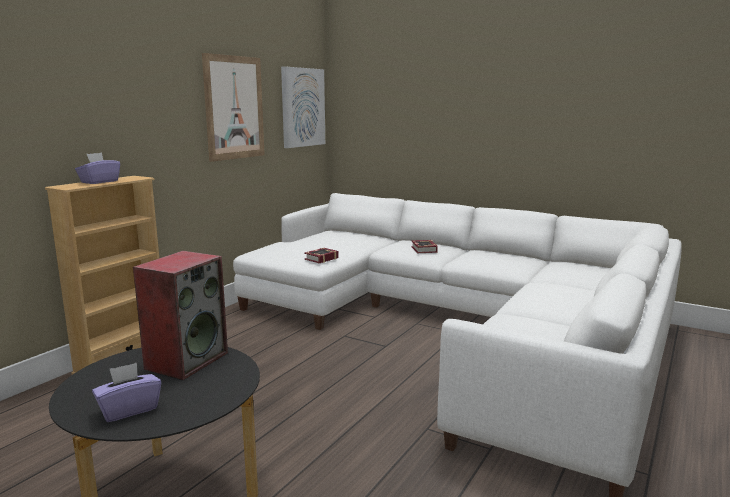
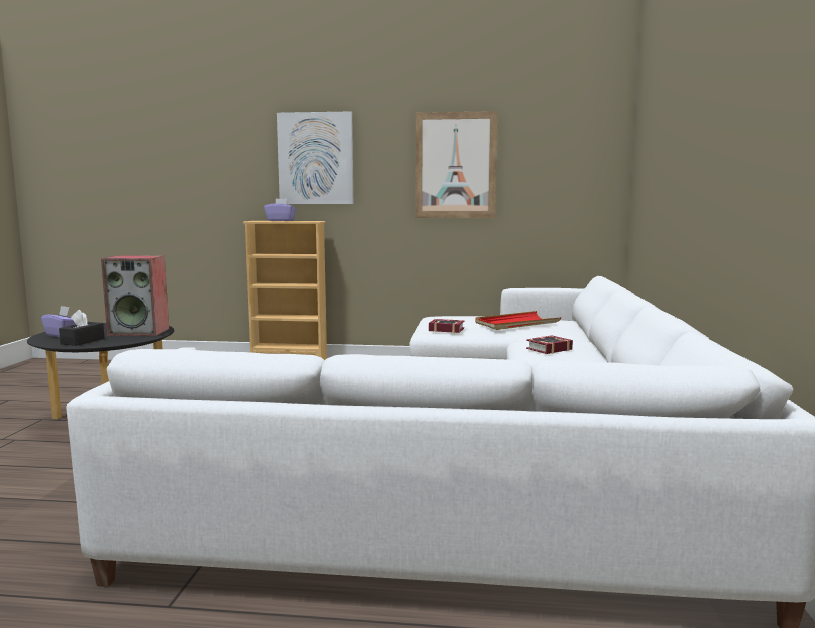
camera: 65 degrees right, 5 degrees down
(200, 395) = (83, 341): none -> black tissue box
(302, 107) = (573, 166): picture -> picture (316, 159)
(337, 241) = (516, 324): none -> red tray

